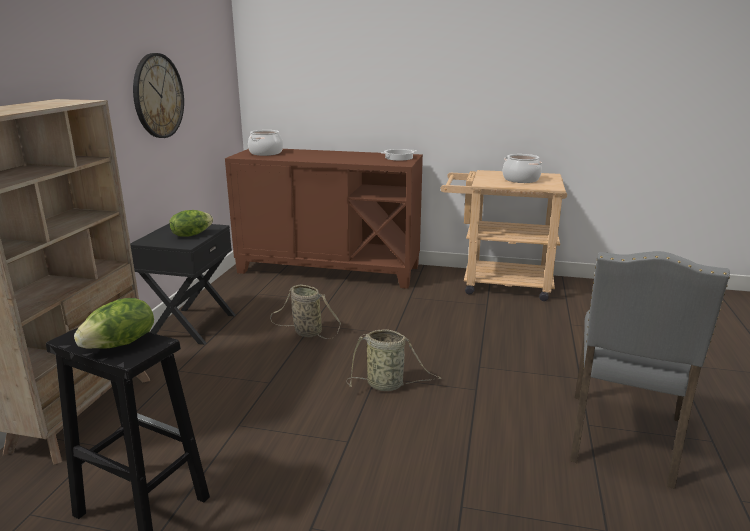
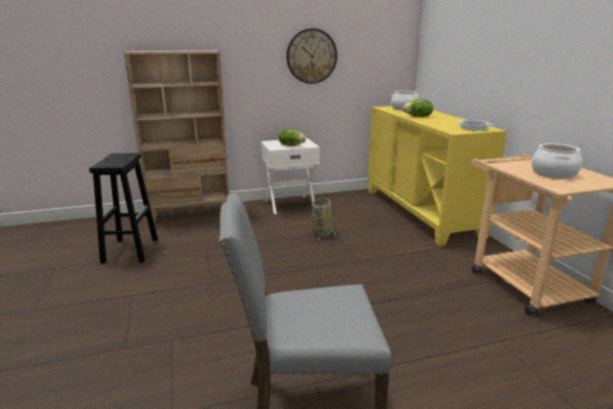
camera: 60 degrees right, 0 degrees up
(121, 344) = (114, 161): lettuce -> lettuce (418, 116)
(191, 325) = (290, 204): black nightstand -> white nightstand
(329, 269) = (421, 212): brown cabinet -> yellow cabinet
(387, 385) = (286, 277): basket -> none

